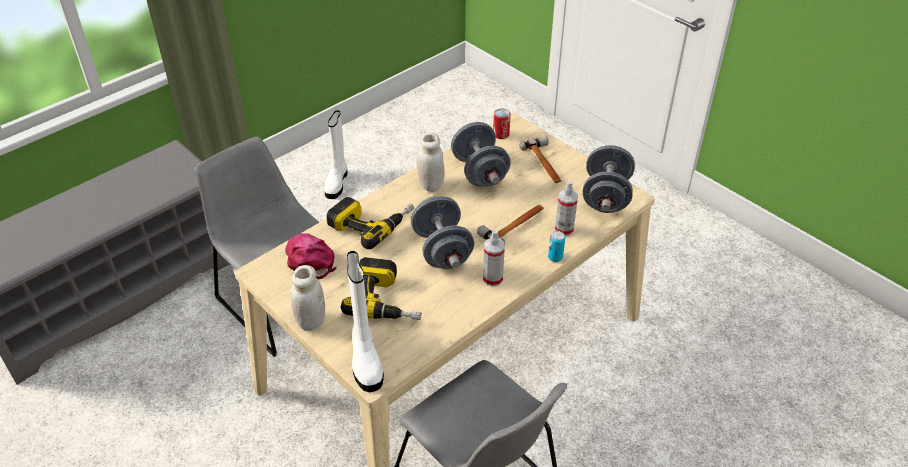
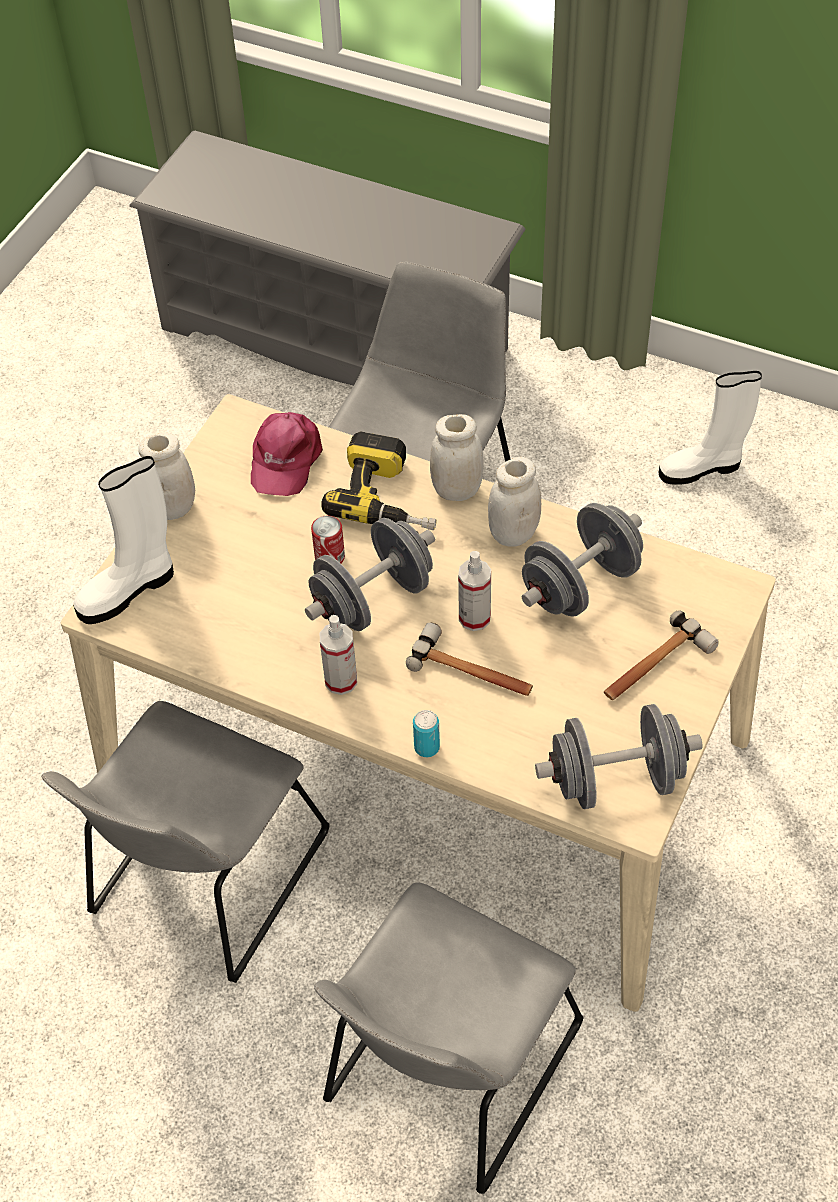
camera: 70 degrees right, 10 degrees up
(310, 259) = (285, 459): pink cap -> pink cap turned 150 degrees clockwise
(386, 196) = (456, 490): none -> white jar
(387, 299) = (245, 572): power drill -> none
(501, 134) = (699, 580): can -> can (329, 557)
(564, 229) = (499, 741): spray bottle -> spray bottle (474, 618)
(647, 404) = (447, 1071): none -> grey chair

